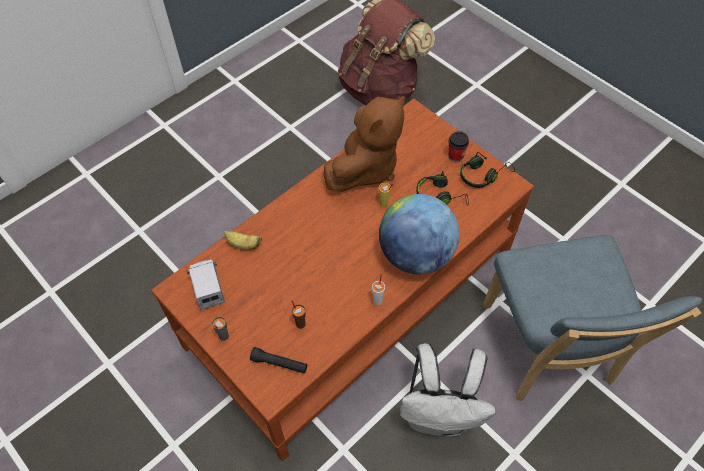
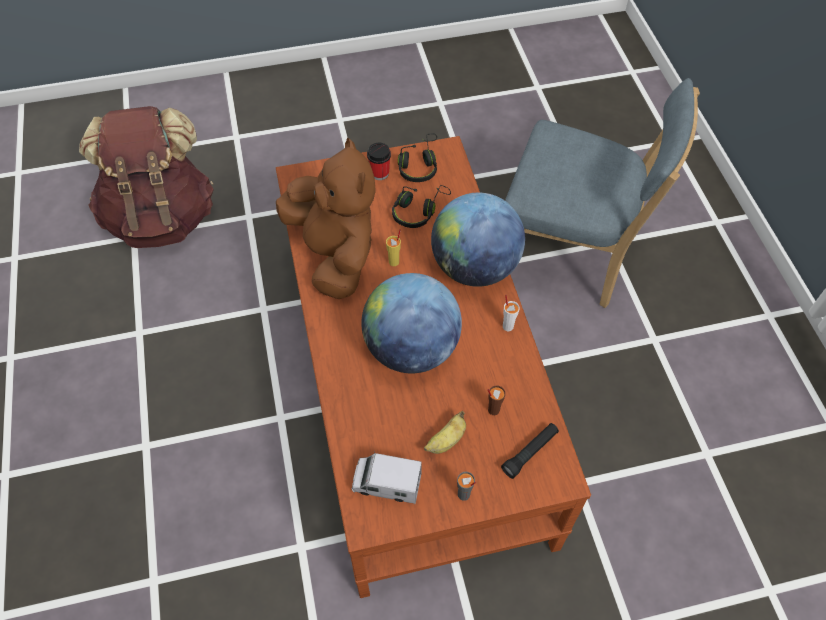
camera: 60 degrees left, 0 degrees up
(243, 245) = (353, 420): banana -> banana (446, 441)
(319, 250) = (411, 348): none -> globe
(439, 415) = (586, 378): white backpack -> none

